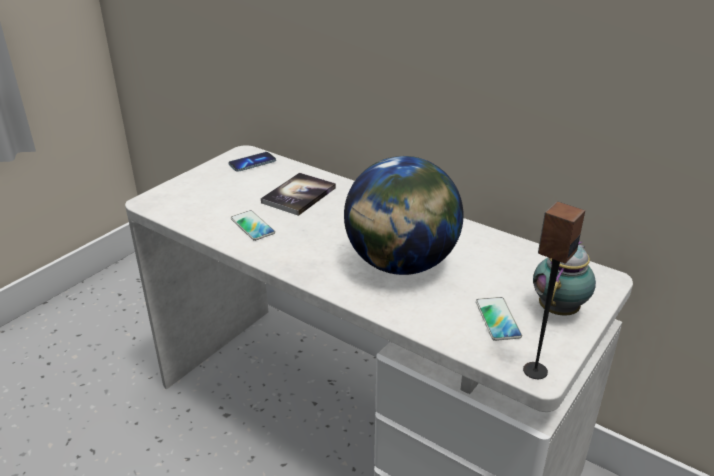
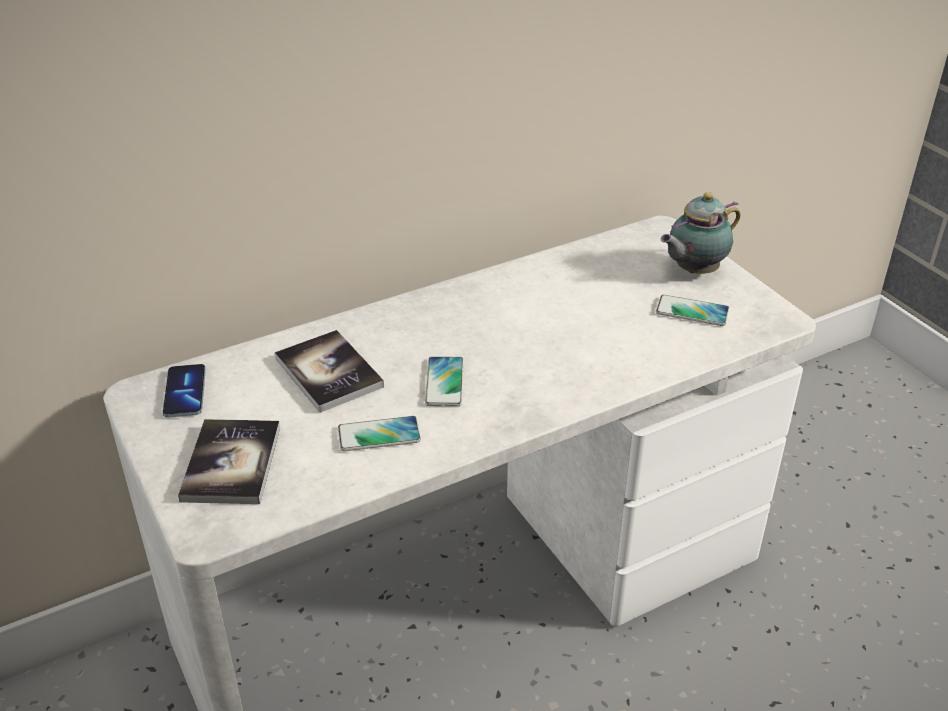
camera: 65 degrees left, 5 degrees up
(203, 192) = (231, 463): none -> book
(318, 234) = (444, 382): none -> phone
(401, 264) = (557, 339): globe -> none
(534, 370) = (777, 319): speaker -> none
(559, 308) = (693, 271): teapot -> teapot turned 90 degrees counterclockwise

